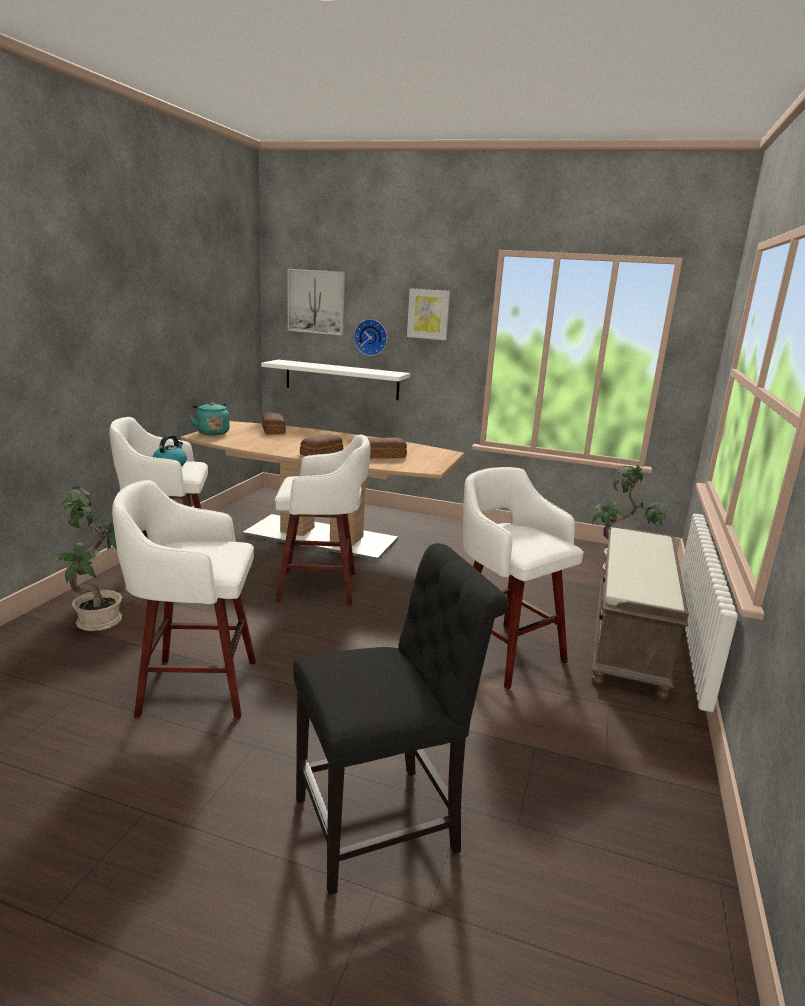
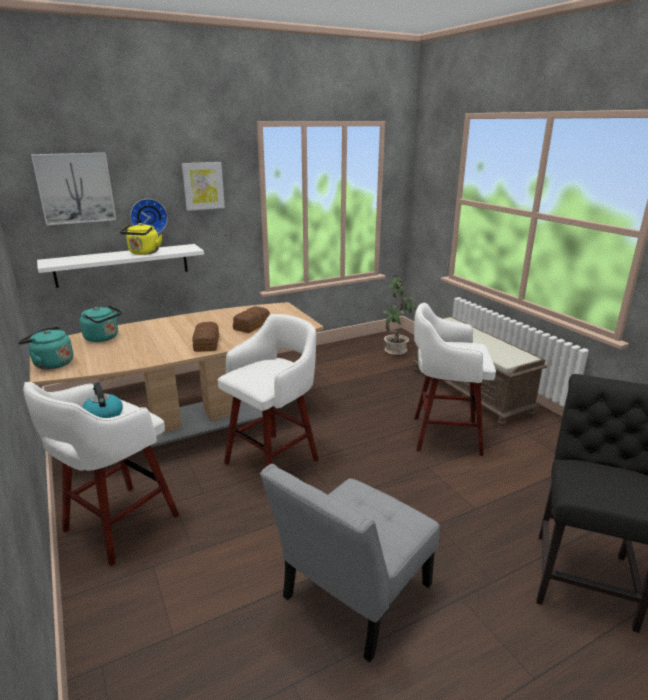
camera: 45 degrees left, 5 degrees up
(100, 621) = (167, 616): potted plant -> none
(194, 687) = (352, 596): white stool -> grey chair
(273, 430) = (103, 338): bread -> turquoise kettle
(350, 369) = (143, 253): none -> yellow kettle

